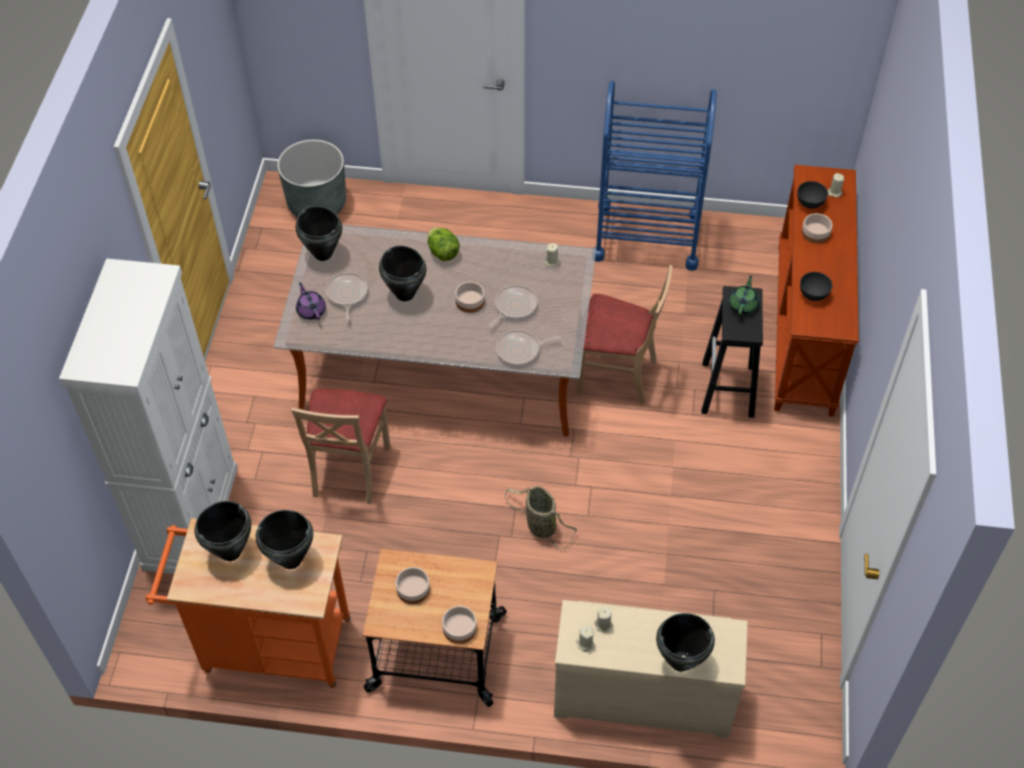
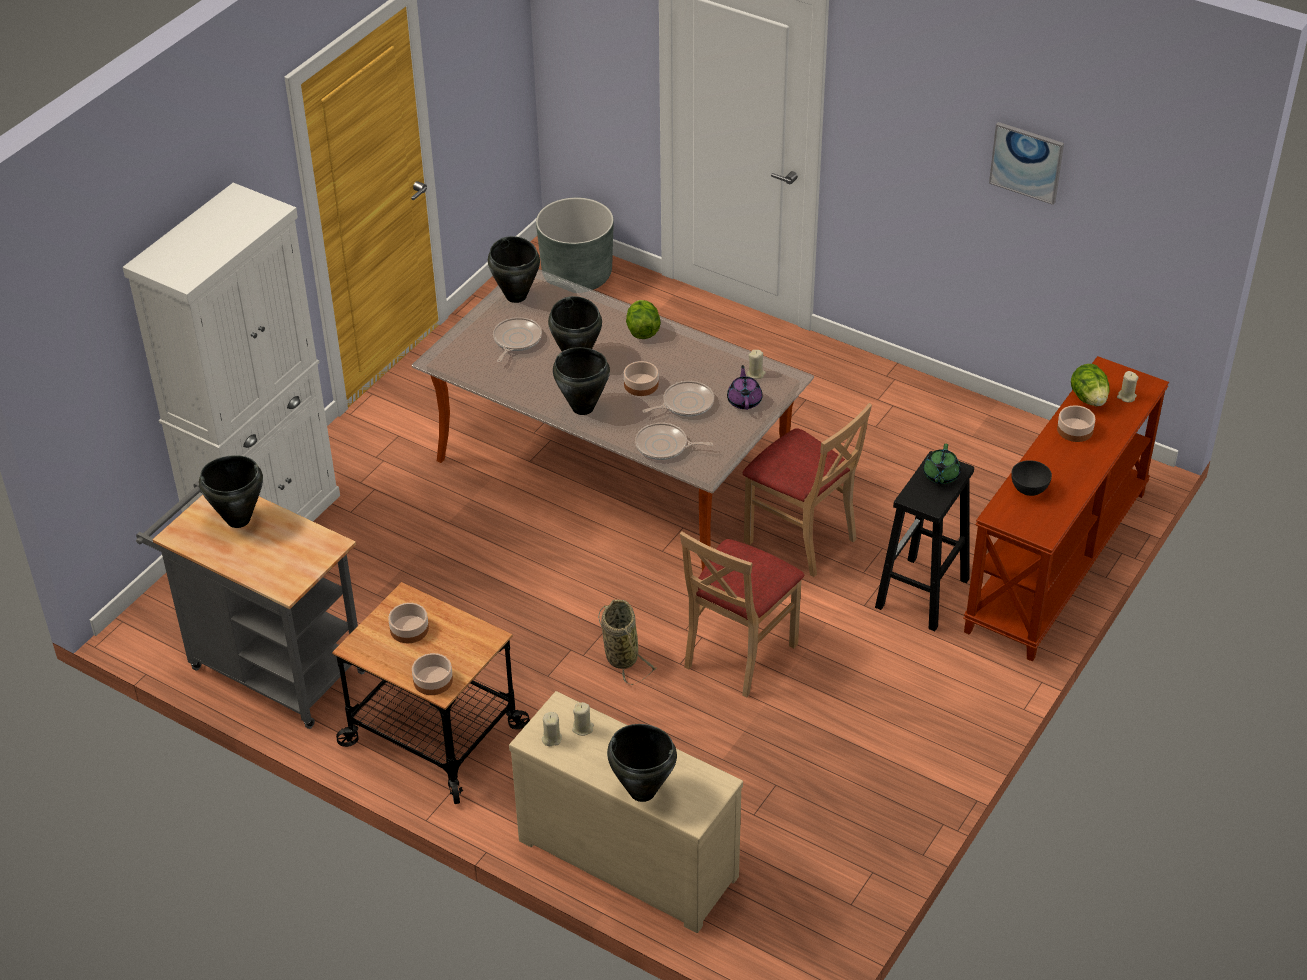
camera: 25 degrees right, 10 degrees down
(268, 645) = (269, 667): orange cart -> grey cart
(291, 560) = (291, 546): black cooking pot -> black cooking pot (583, 408)
(311, 310) = (470, 343): purple teapot -> purple teapot (744, 400)
(349, 470) = (452, 535): beige chair -> beige chair (738, 653)
(647, 236) = (926, 412): blue cart -> none
(714, 29) = (1027, 162): none -> picture
(743, 305) = (940, 476): green teapot -> green teapot turned 150 degrees clockwise
(810, 203) = (1089, 398): grey bowl -> lettuce

